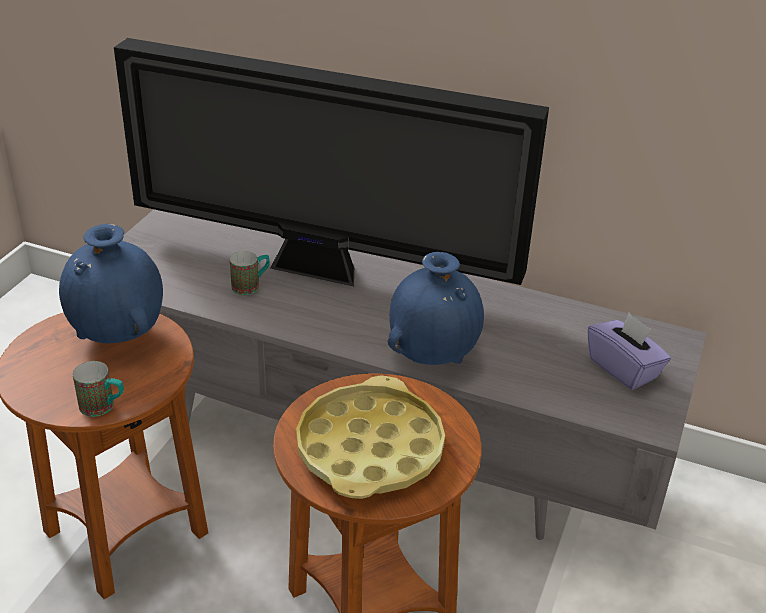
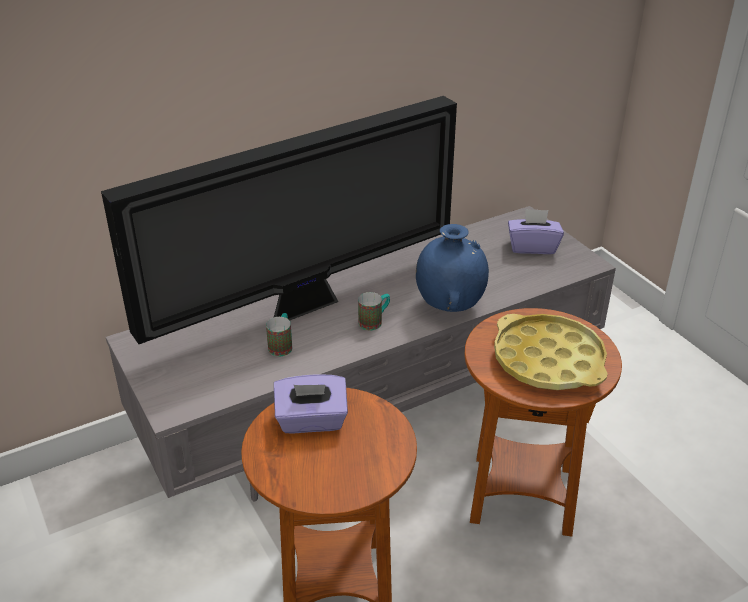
camera: 50 degrees left, 0 degrees up
(103, 407) = (391, 461): mug -> mug (374, 321)
(119, 336) = (311, 421): blue vase -> purple tissue box

